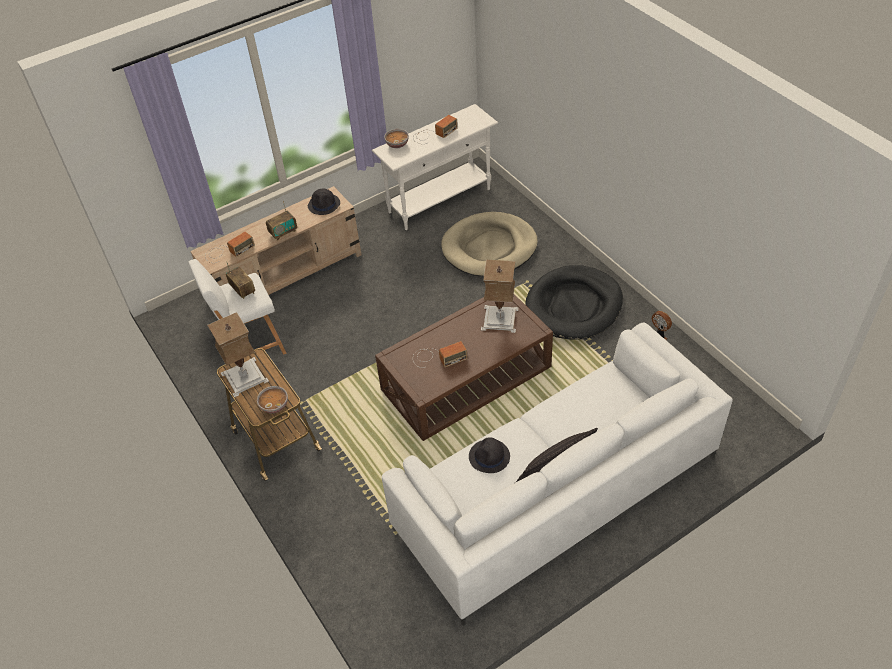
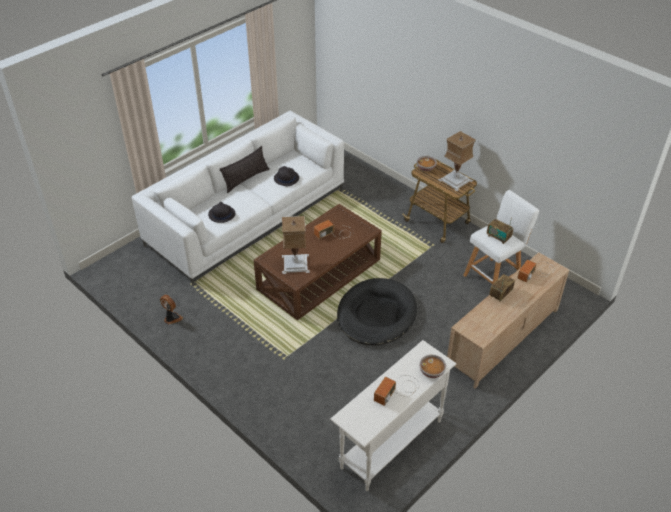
camera: 165 degrees right, 5 degrees down
(324, 204) = (480, 326): black hat -> black hat (221, 214)
(489, 248) = (325, 390): beige dog bed -> none
(574, 306) = (240, 340): black dog bed -> black dog bed (376, 315)

